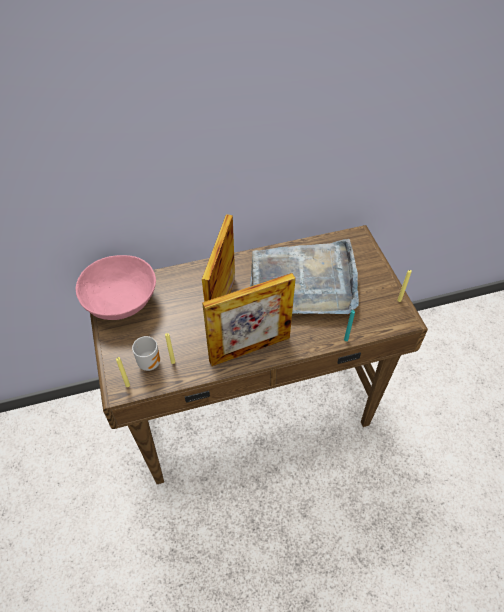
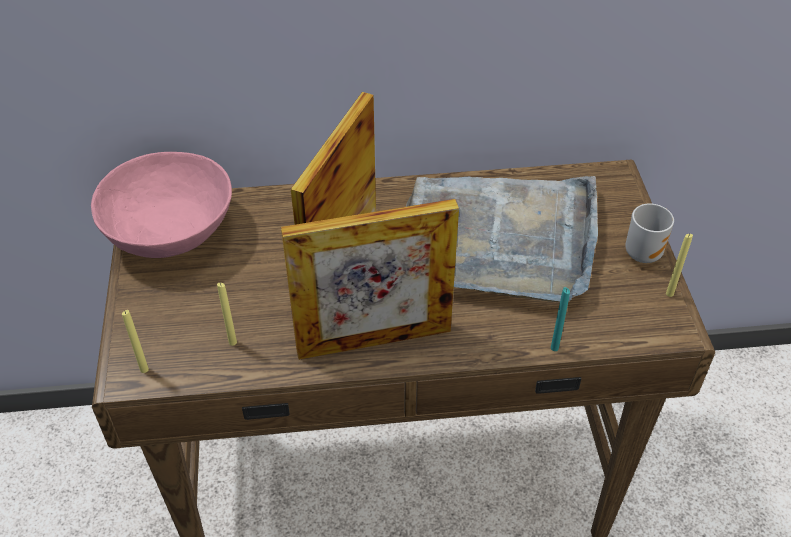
camera: 10 degrees right, 5 degrees down
(150, 362) = (192, 336): mug -> mug (642, 252)

